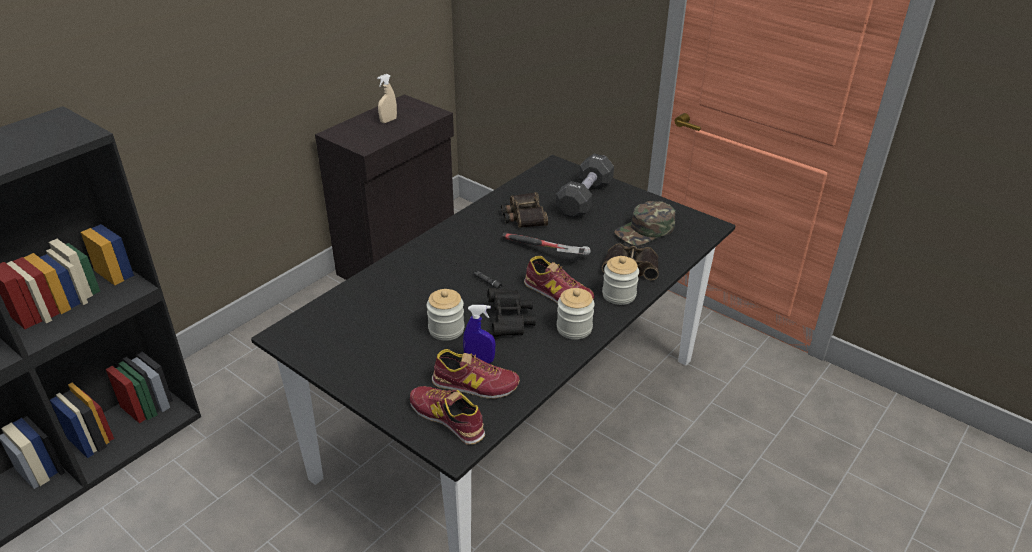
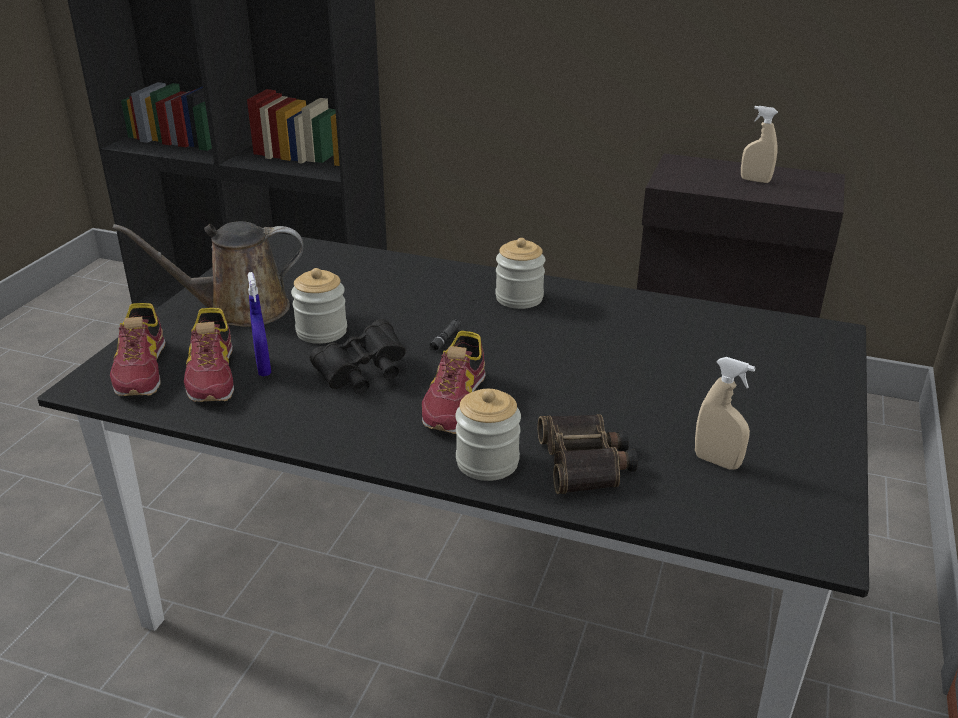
camera: 70 degrees right, 5 degrees down
(389, 363) = (239, 310): none -> brown watering can
(447, 418) = (142, 369): shoe -> shoe turned 150 degrees clockwise
(523, 216) = (643, 334): binoculars -> none
(545, 254) = (554, 371): hammer -> none
(574, 328) = (370, 432): jar -> jar (519, 298)
(584, 199) = (755, 379): black dumbbell -> none
(645, 230) = (717, 461): green cap -> beige spray bottle

